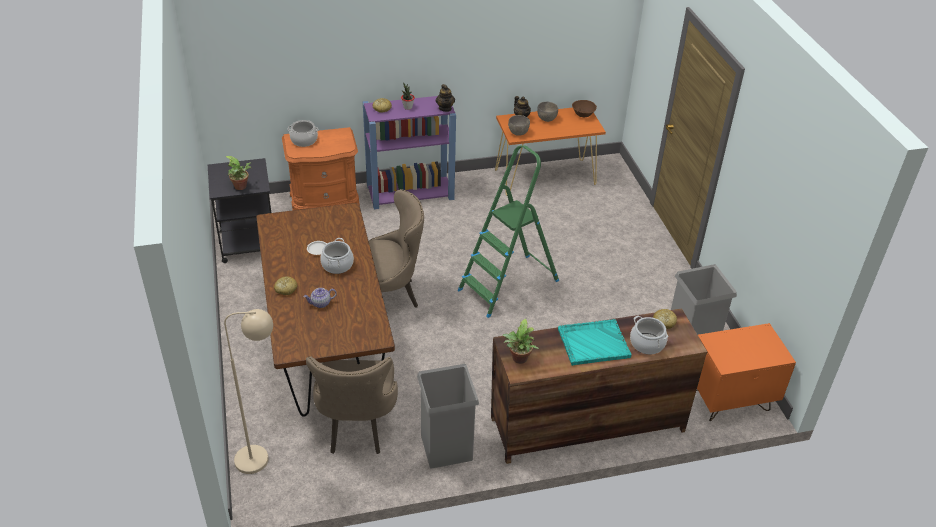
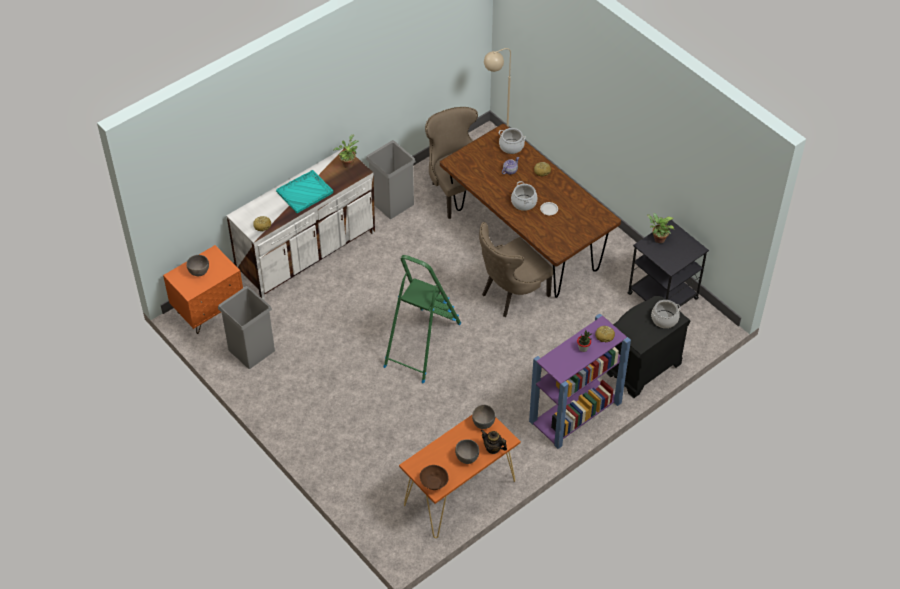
camera: 155 degrees right, 10 degrees up
(325, 202) = (641, 367): orange nightstand -> black nightstand
(445, 108) = (548, 362): teapot -> none
(585, 423) = (308, 253): brown cabinet -> white cabinet
(647, 343) = (268, 205): cooking pot -> cooking pot (511, 146)
(749, 349) = (198, 272): none -> grey bowl

